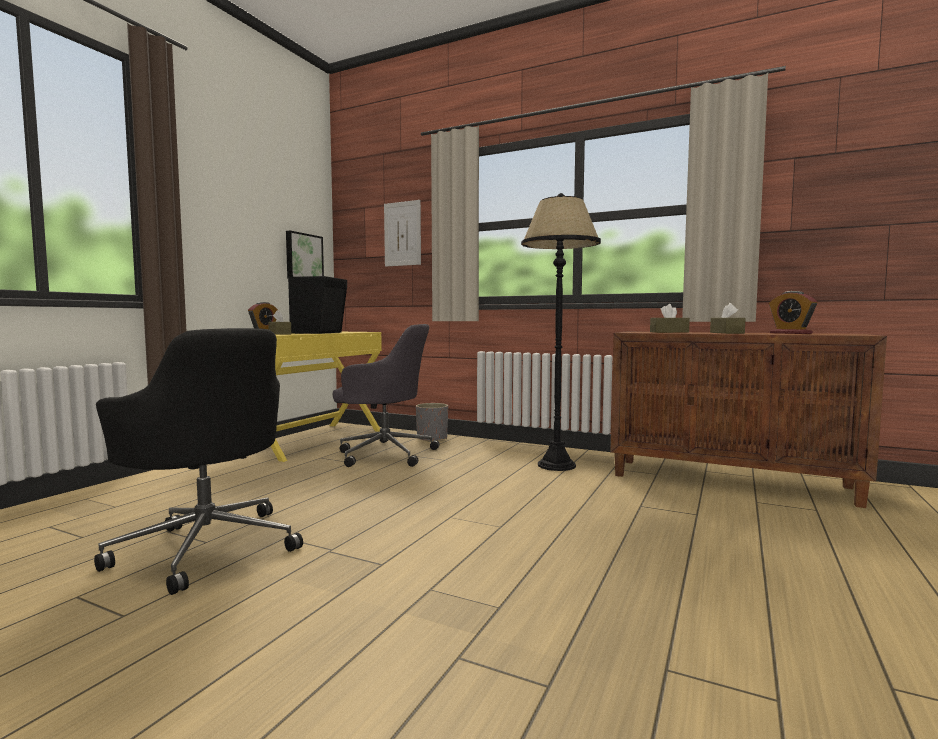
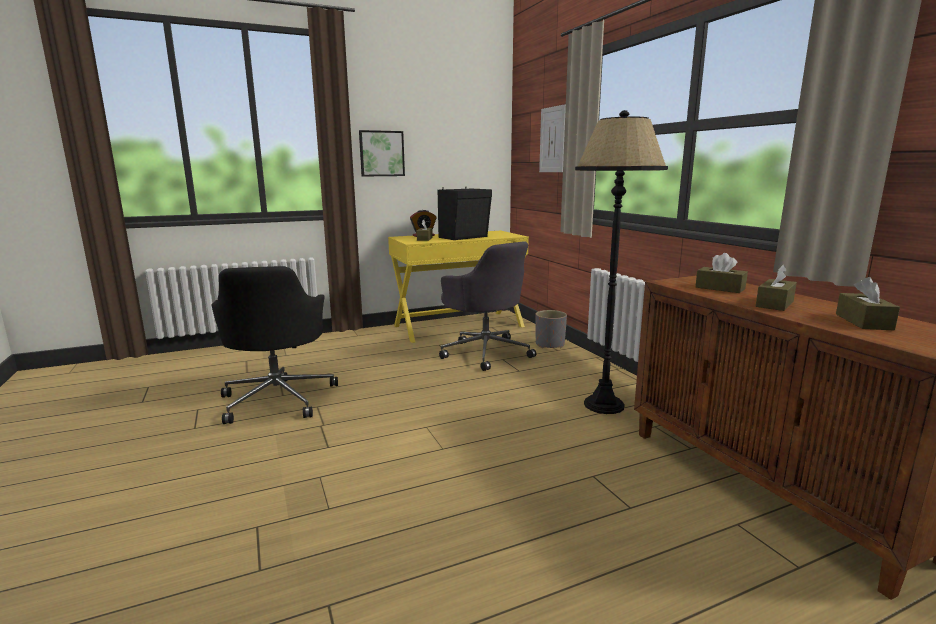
camera: 40 degrees right, 10 degrees up
(303, 257) = (474, 164): picture -> picture (381, 153)
(790, 333) = (863, 322): alarm clock -> brown tissue box

